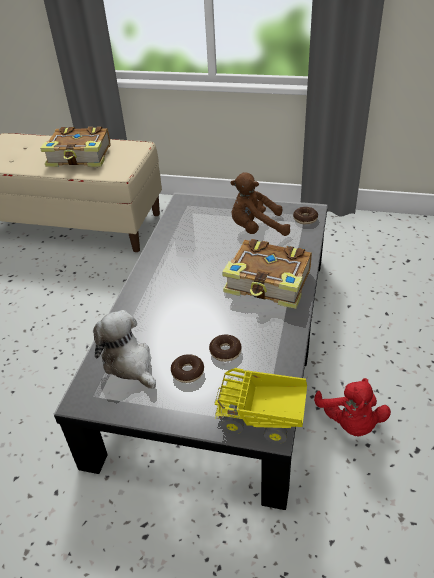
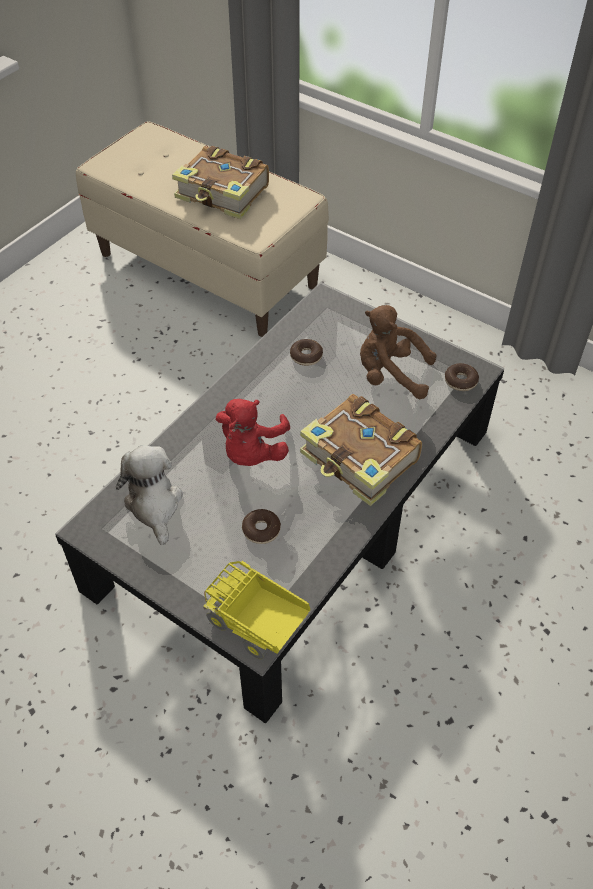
camera: 20 degrees right, 10 degrees up
(188, 372) = (208, 539): donut -> donut (306, 356)
(350, 422) = (392, 657): red plush toy -> red plush toy (252, 452)

